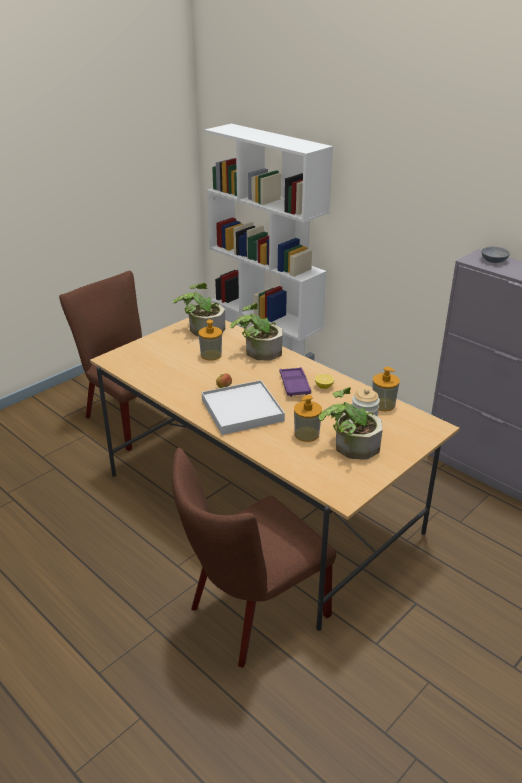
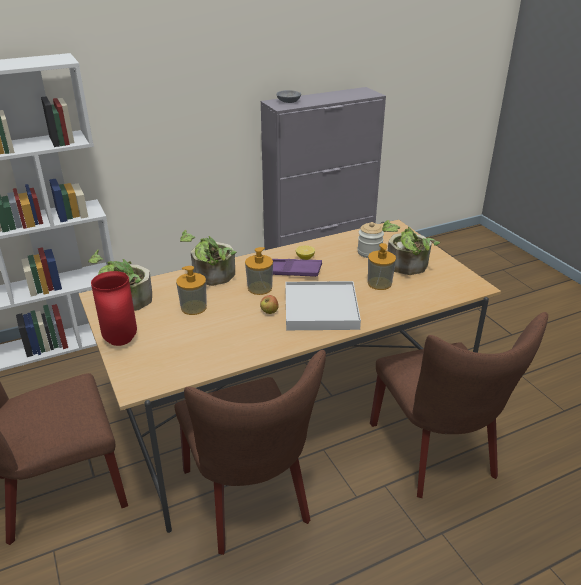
camera: 70 degrees left, 0 degrees up
(152, 506) = (250, 500): none -> brown chair
(156, 340) = (120, 341): none -> red vase
(383, 404) = (351, 239): soap dispenser -> soap dispenser (259, 288)

